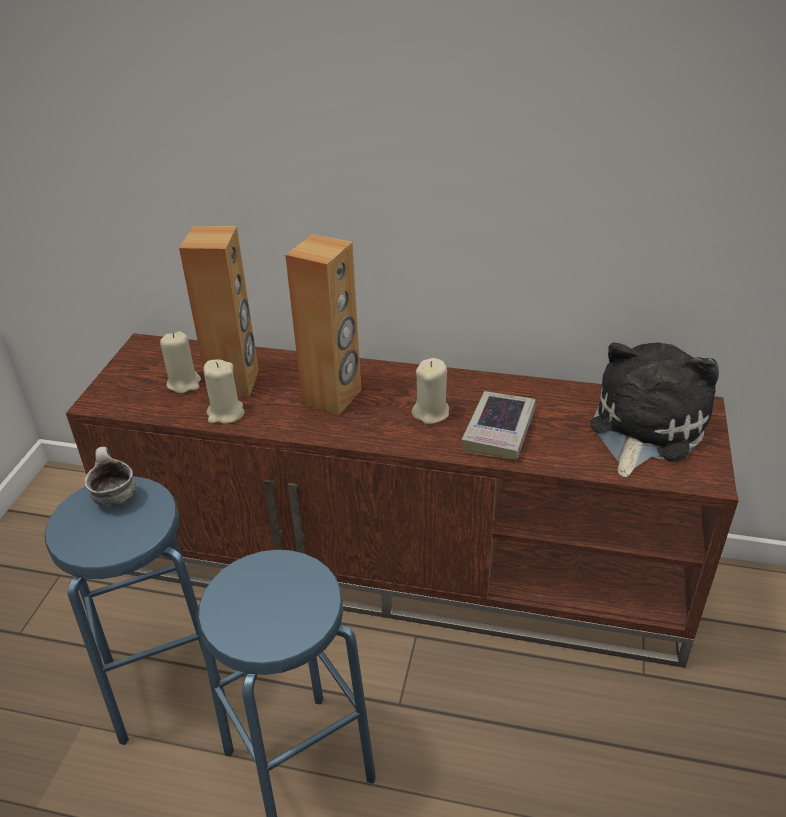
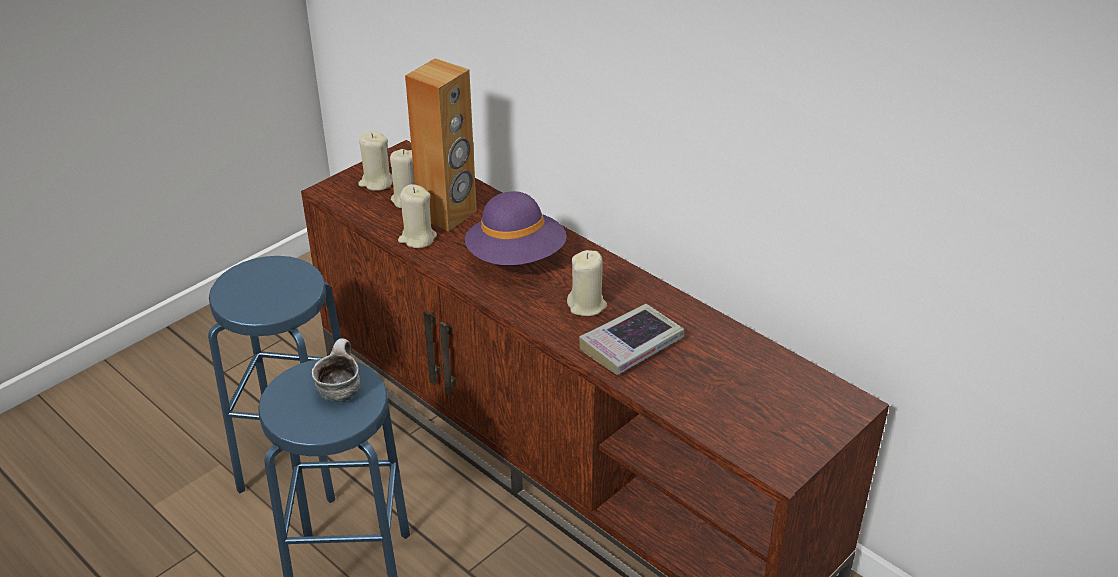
camera: 30 degrees right, 0 degrees up
(113, 496) = (281, 271): mug -> mug (339, 389)
(139, 378) = (376, 182): none -> beige candle
(333, 397) = (516, 258): brown speaker -> purple hat
(643, 428) = (770, 399): plush toy -> none

